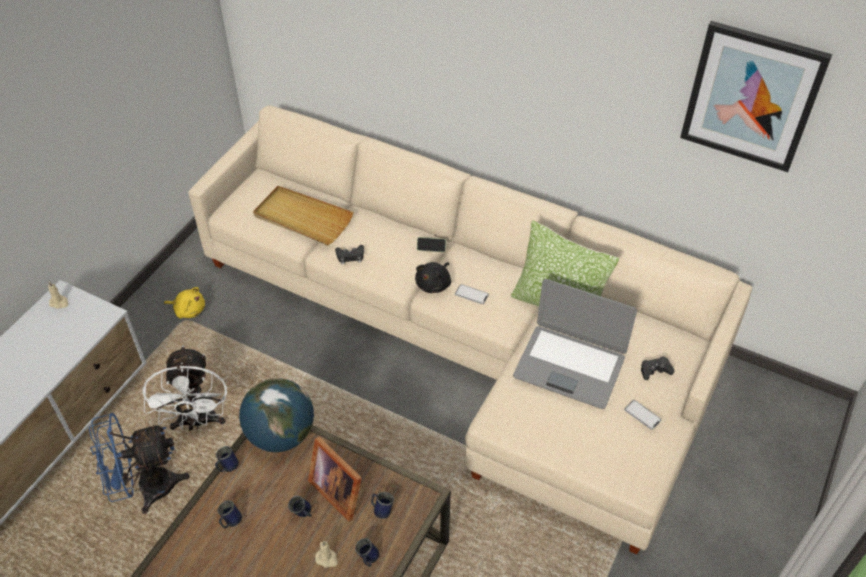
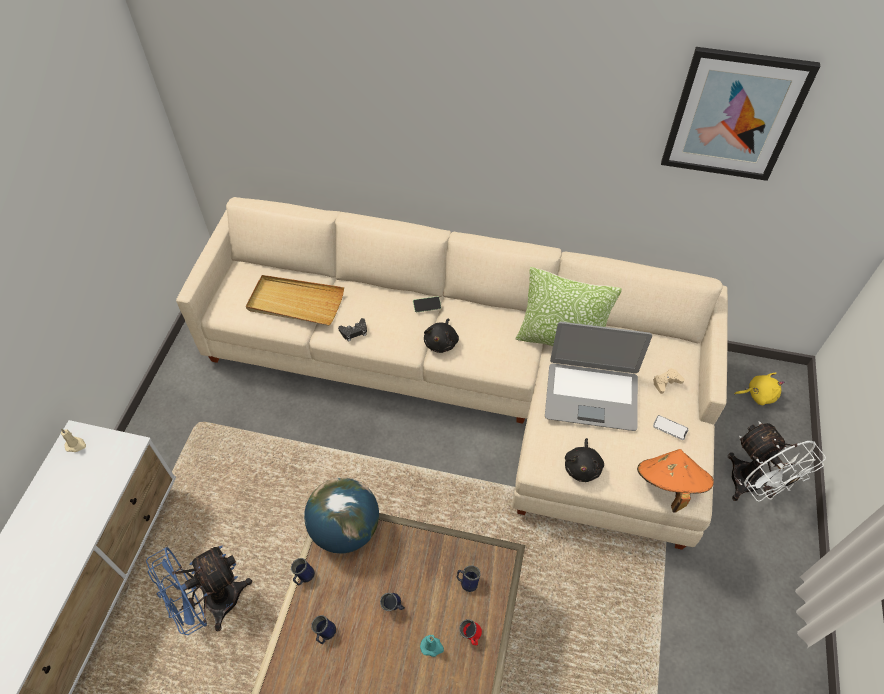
camera: 15 degrees left, 5 degrees up
(189, 310) = (199, 411): yellow plush toy -> yellow plush toy (758, 395)
(198, 422) = (243, 523): white fan -> white fan (751, 487)
(327, 558) = (432, 647): beige candle -> turquoise candle
(338, 489) = (419, 571): picture frame -> none
(367, 559) = (471, 636): blue mug -> red mug
(471, 295) = (480, 345): phone -> none
(536, 432) = (582, 467): none -> black plush toy
(619, 470) = (669, 486): none -> orange hat
(655, 370) = (666, 382): black game controller -> beige game controller

